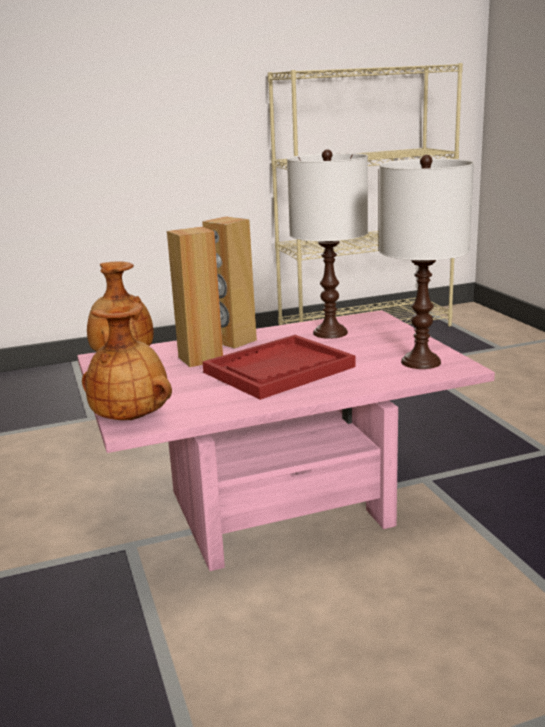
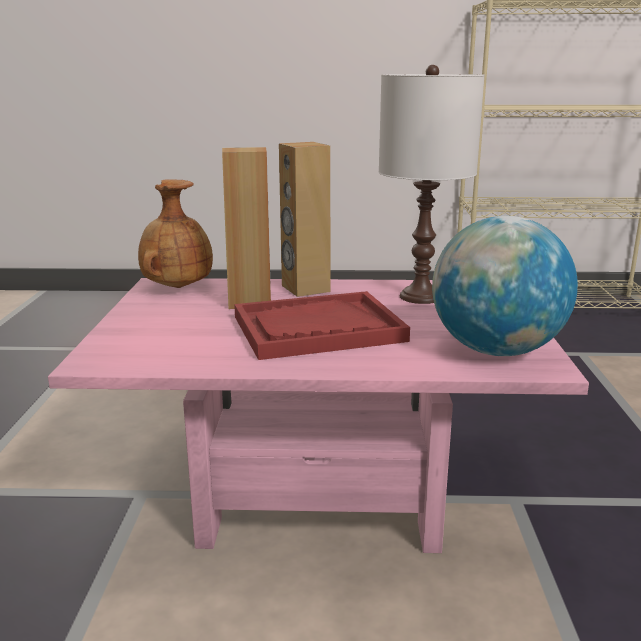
camera: 20 degrees right, 0 degrees up
(131, 418) = (105, 354): brown vase -> none
(420, 362) = (496, 350): white table lamp -> globe

